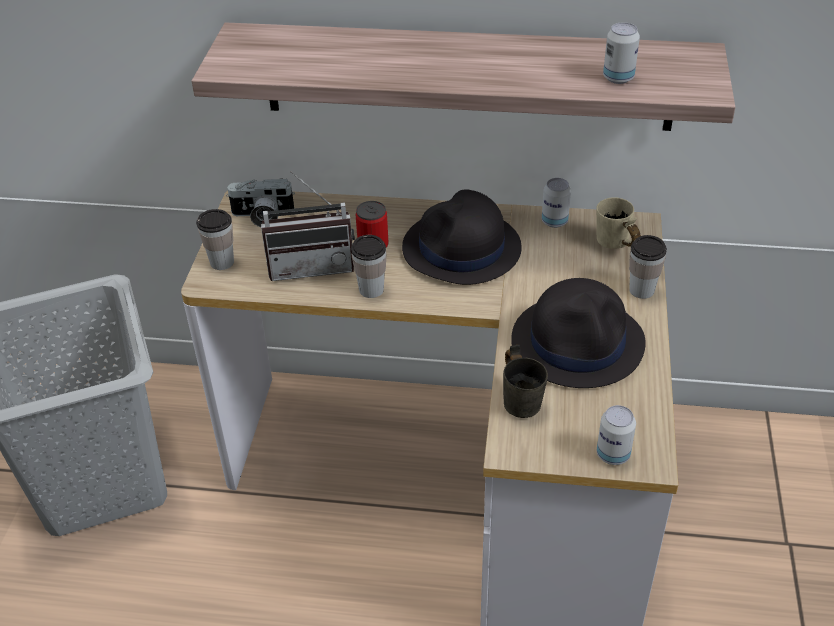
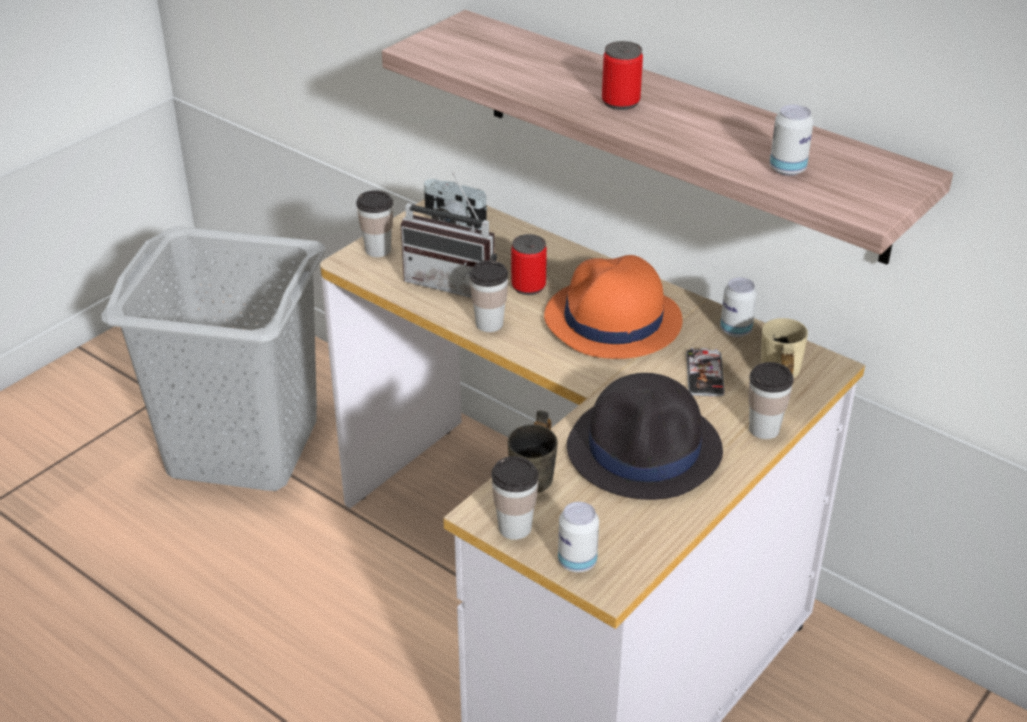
camera: 30 degrees right, 5 degrees down
(439, 63) = (620, 102): none -> can
(461, 249) = (612, 321): black hat -> orange hat
(544, 449) = (514, 527): none -> cup
(564, 264) = (704, 374): none -> phone

